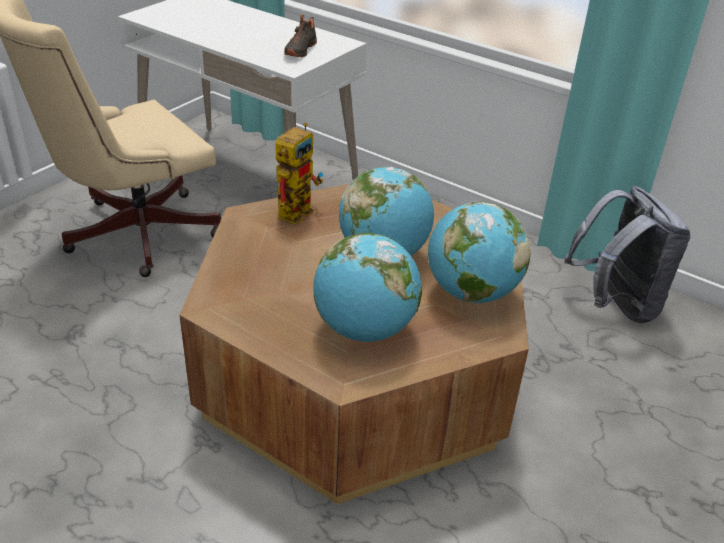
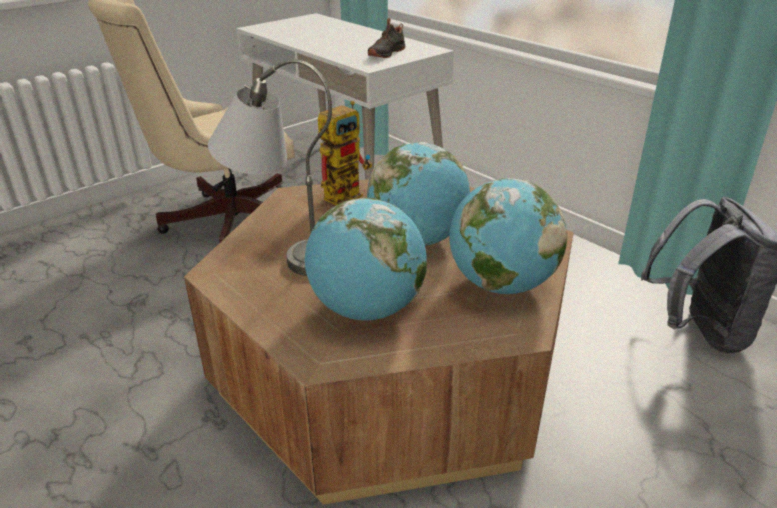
camera: 15 degrees right, 5 degrees down
(263, 279) = (282, 252): none -> grey table lamp

